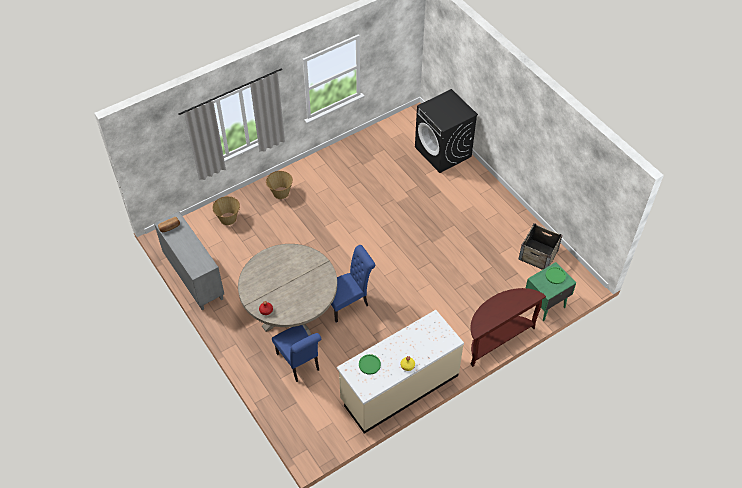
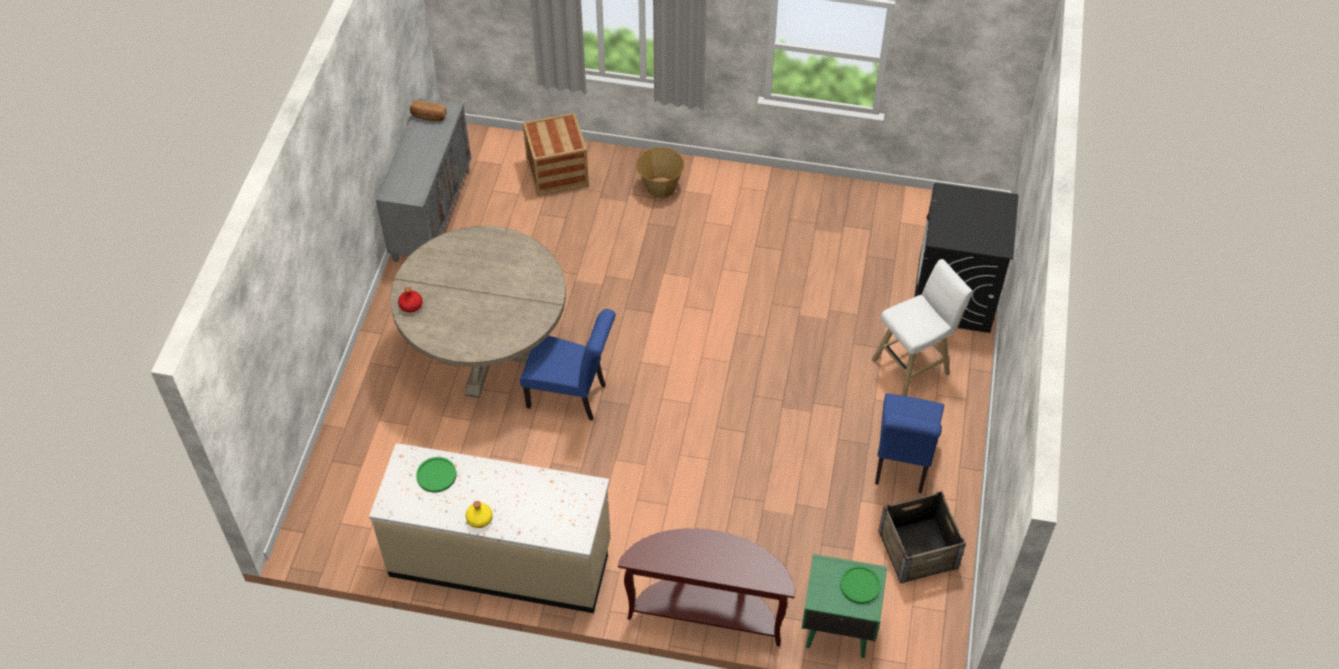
camera: 45 degrees right, 0 degrees up
(228, 218) = (557, 172): basket -> crate
(299, 363) = (422, 421): blue chair -> blue chair (902, 464)
(460, 189) = (913, 365): none -> white stool

